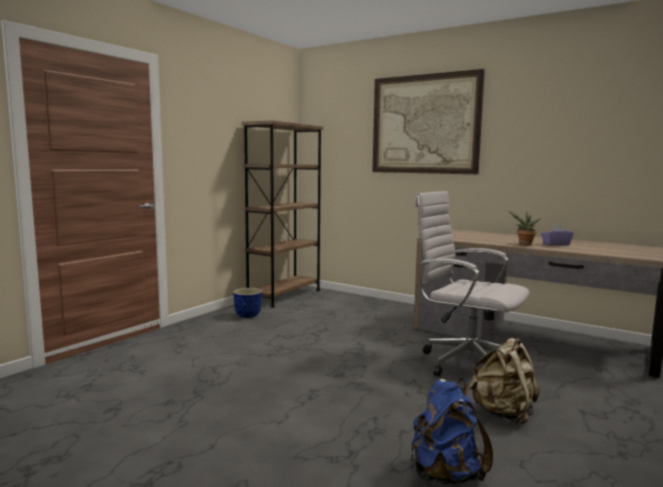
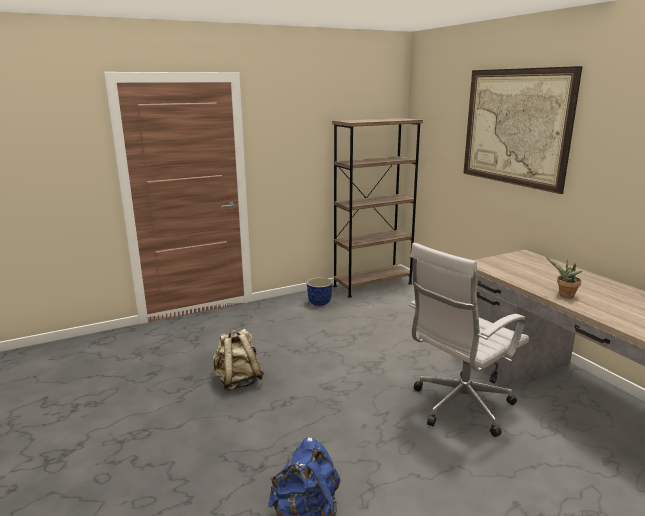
camera: 30 degrees right, 10 degrees up
(465, 363) = (459, 407): white office chair -> white office chair turned 105 degrees counterclockwise
(503, 414) = (427, 477): beige backpack -> beige backpack (237, 382)
(556, 244) = (609, 301): purple tissue box -> none

